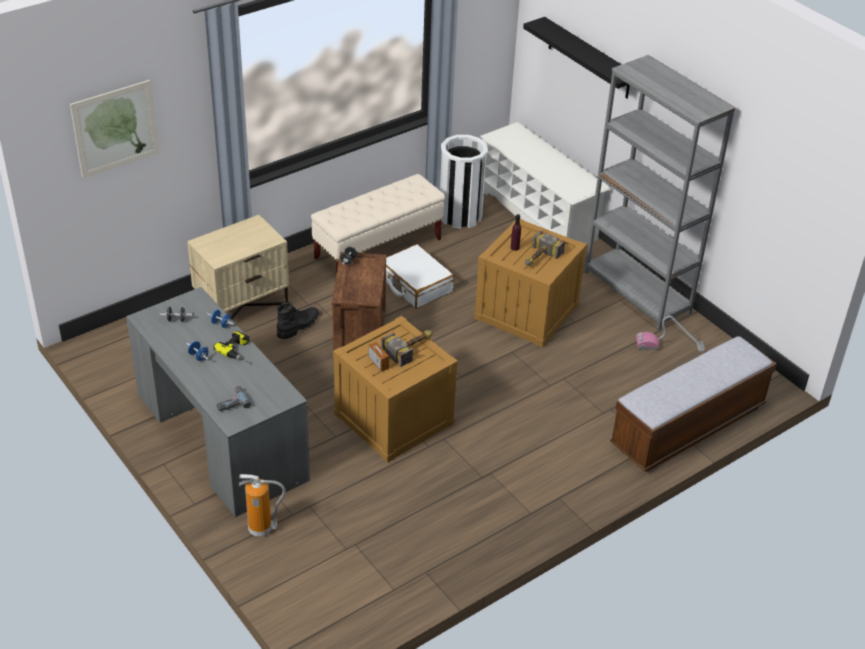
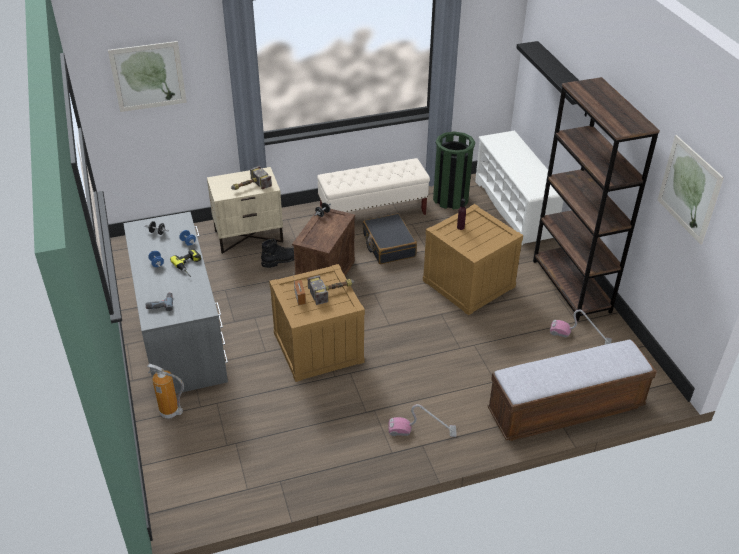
camera: 20 degrees right, 0 degrees up
(415, 285) = (388, 246): white suitcase -> black suitcase
(460, 215) = (450, 199): white trash can -> green trash can
(538, 258) = (476, 239): hammer -> hammer (249, 186)
(551, 482) = (422, 430): none -> vacuum cleaner
(637, 292) = (571, 286): grey bookcase -> brown bookcase
(779, 165) = (689, 189): none -> picture

